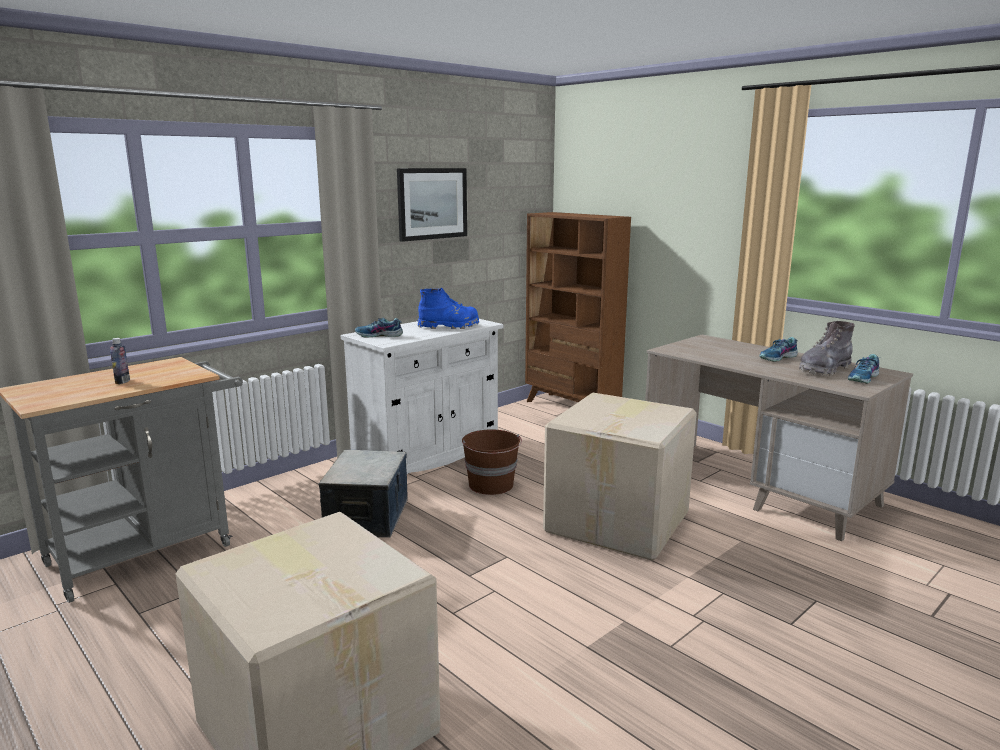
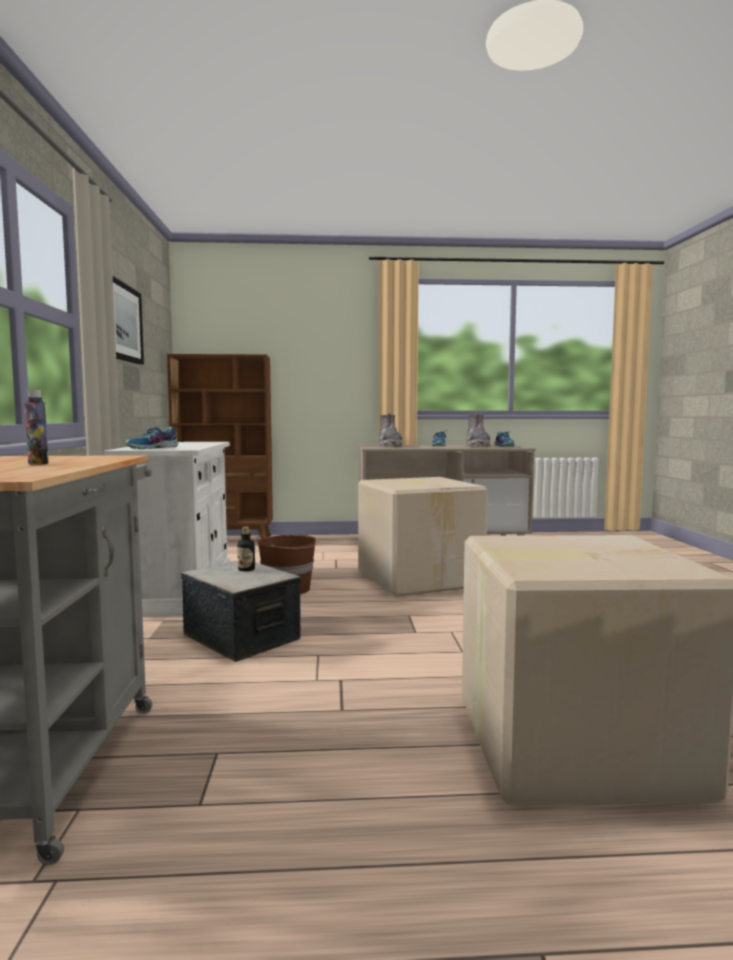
camera: 50 degrees left, 10 degrees down
(378, 463) = (246, 569): none -> bottle
(449, 326) = (192, 443): blue boot -> none
(715, 346) = (389, 445): none -> grey boot

